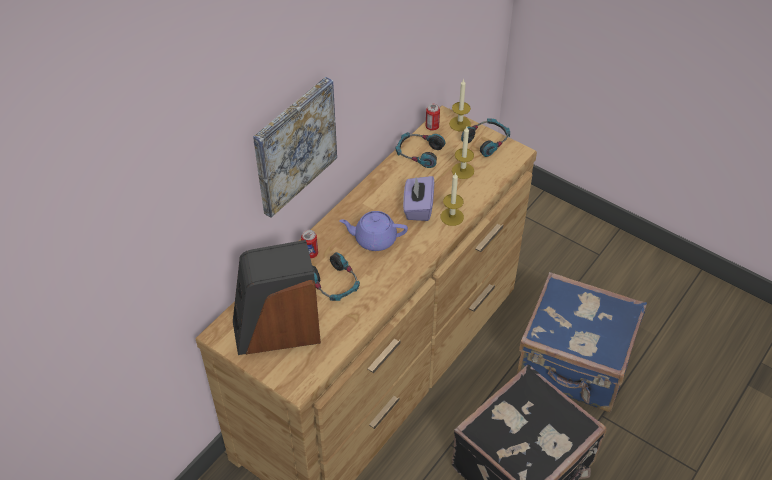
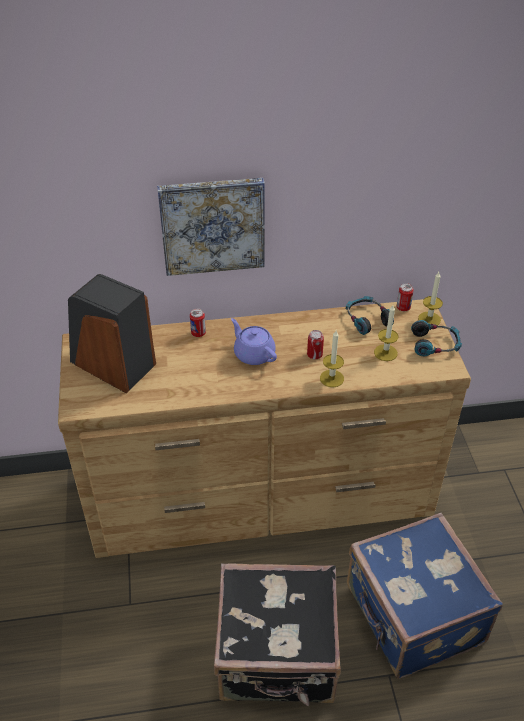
camera: 45 degrees right, 5 degrees down
(334, 284) = (187, 363): headphones -> none
(418, 208) = (314, 355): purple tissue box -> can

